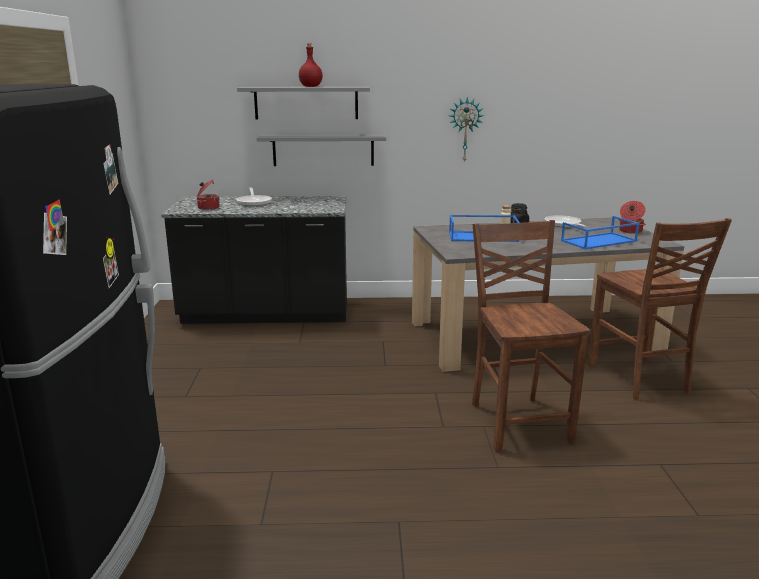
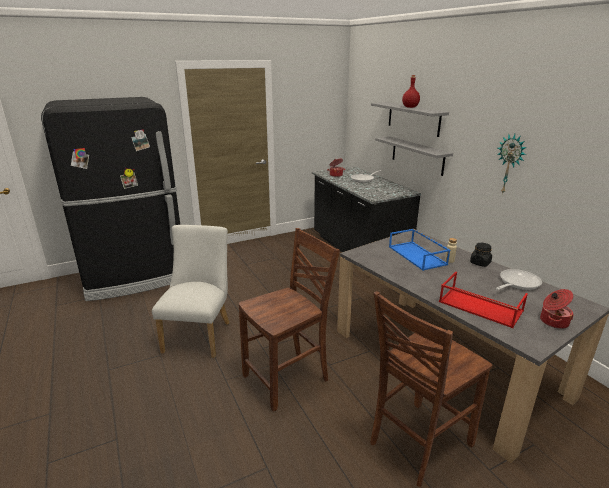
camera: 65 degrees right, 5 degrees up
(368, 473) = (200, 334): none -> white chair
(598, 241) = (479, 306): blue tray -> red tray

